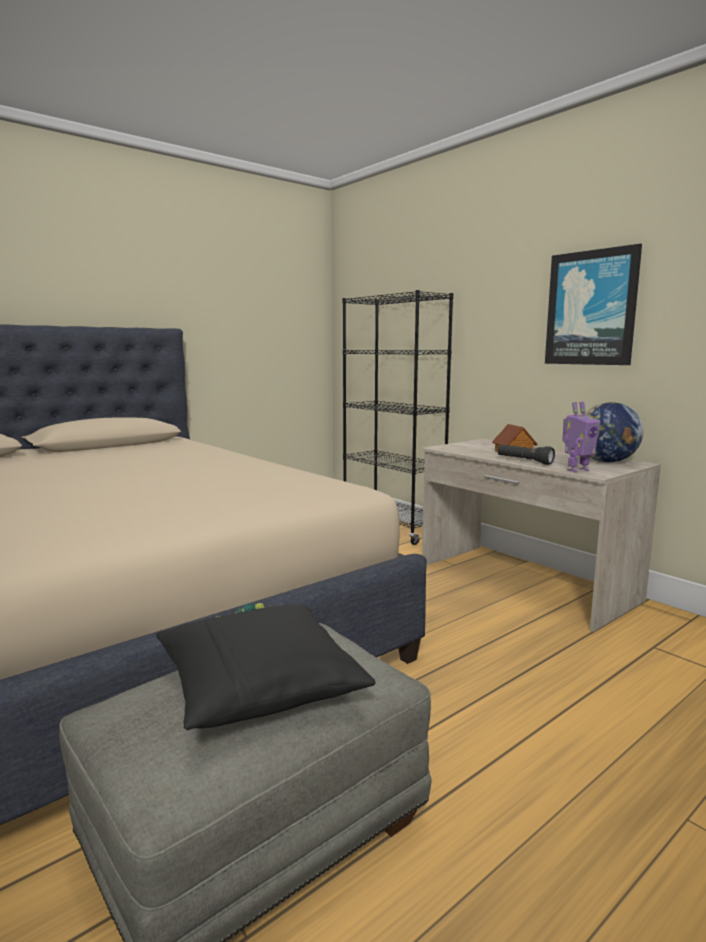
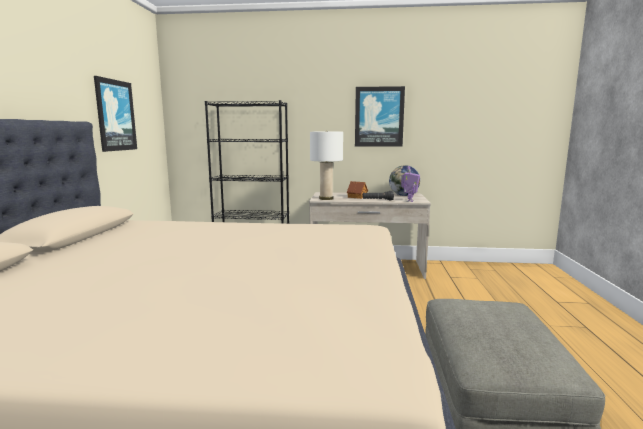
camera: 45 degrees left, 0 degrees up
(238, 321) = (115, 115): none -> picture
(260, 689) = (503, 327): black pillow -> none
(456, 448) = (326, 198): none -> white table lamp

